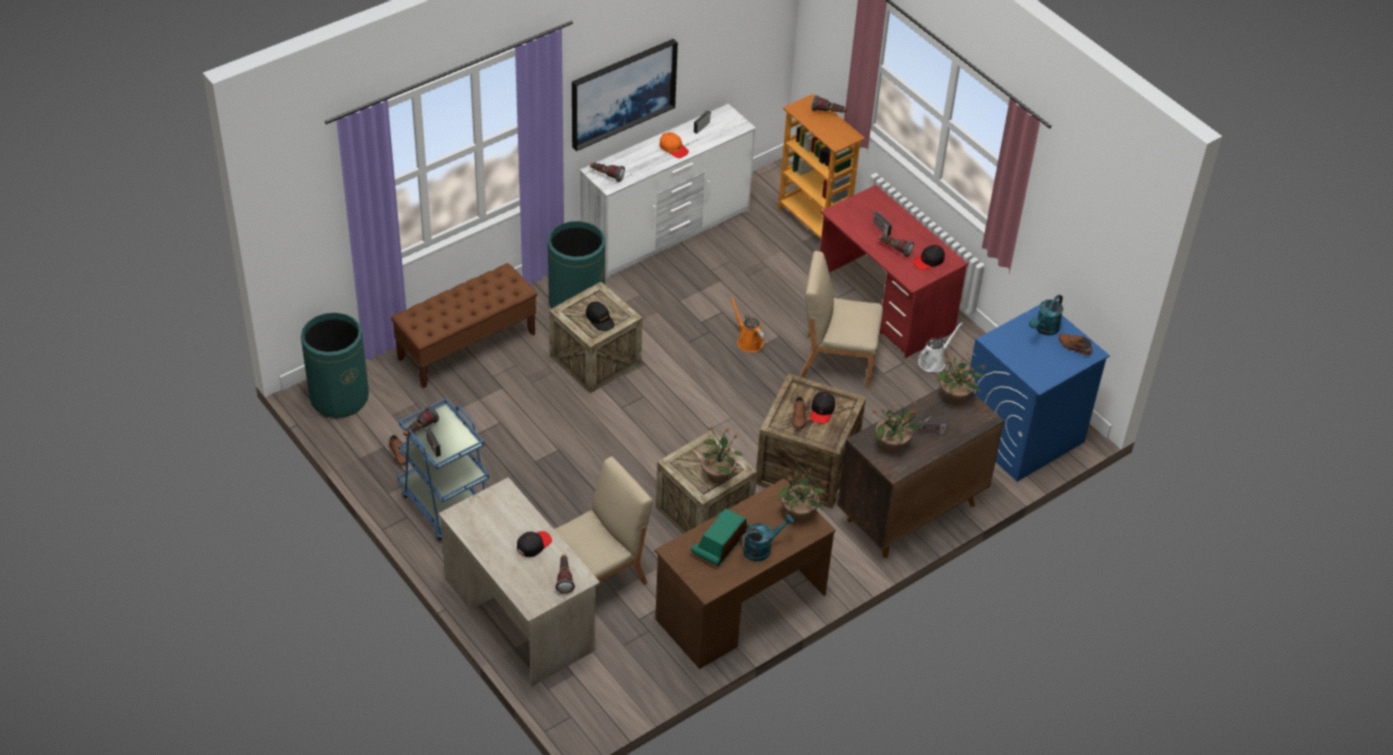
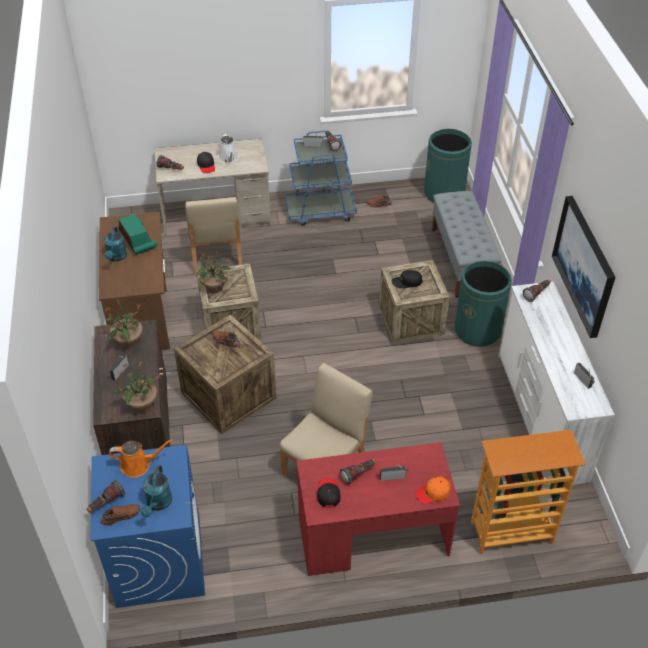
camera: 120 degrees right, 0 degrees up
(467, 346) = (461, 260): brown bench -> grey bench
(673, 148) = (557, 349): orange cap -> orange cap (433, 493)
(748, 341) = (381, 417): orange watering can -> orange watering can (138, 465)
(799, 513) = (128, 286): potted plant -> none
(822, 411) = (222, 357): black cap -> none
(828, 112) = (547, 463): flashlight -> flashlight (106, 503)
(933, 361) = (282, 539): white watering can -> white watering can (229, 158)
(1044, 329) = (158, 504): turquoise watering can -> turquoise watering can turned 150 degrees counterclockwise

